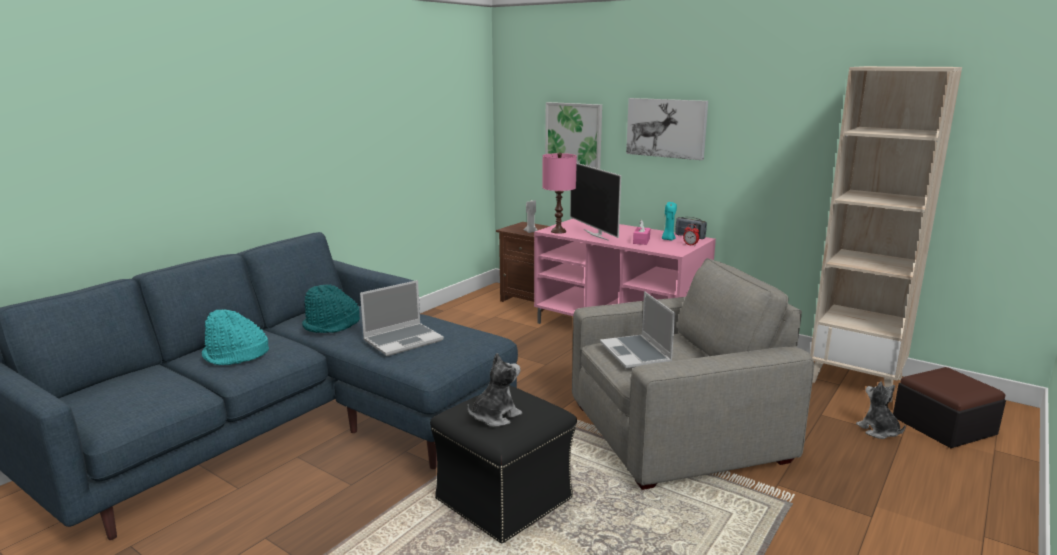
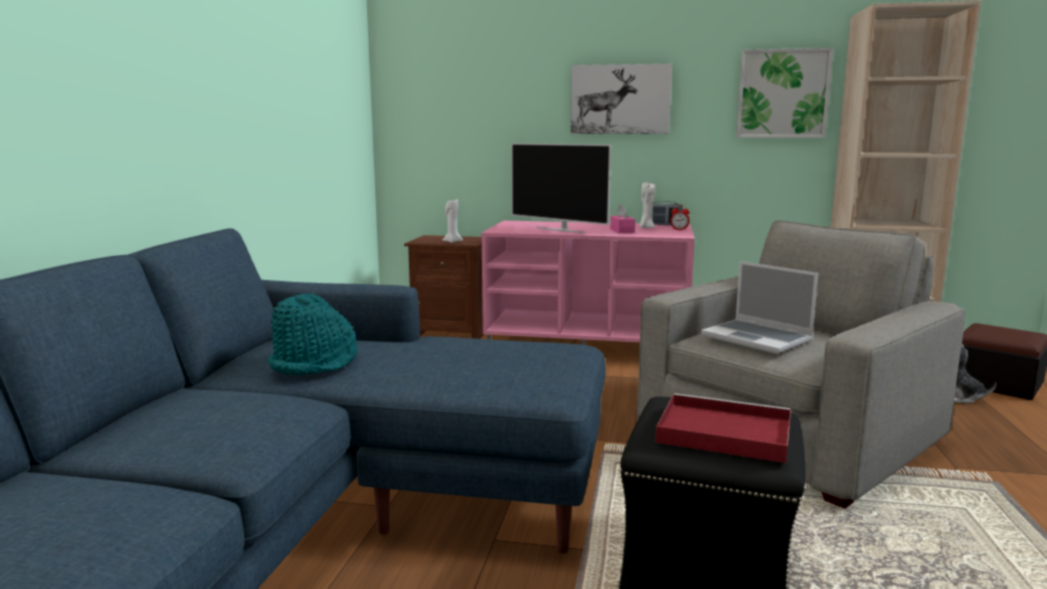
camera: 25 degrees left, 5 degrees down
(235, 356) = (196, 427): turquoise hat -> none
(403, 340) = (459, 364): laptop -> none
(495, 416) = (721, 432): plush toy -> red tray
(558, 231) = (511, 230): pink table lamp -> none
(573, 135) = (494, 117): picture -> picture (782, 94)
(668, 239) = (646, 228): turquoise candle -> white candle

